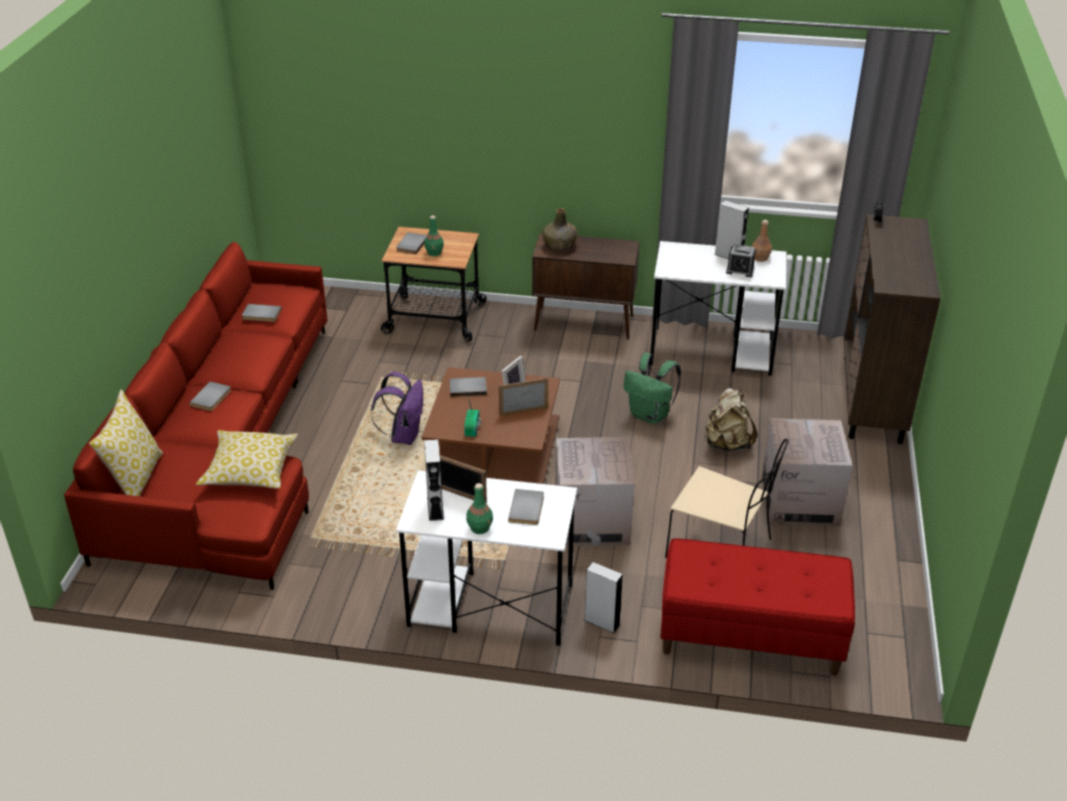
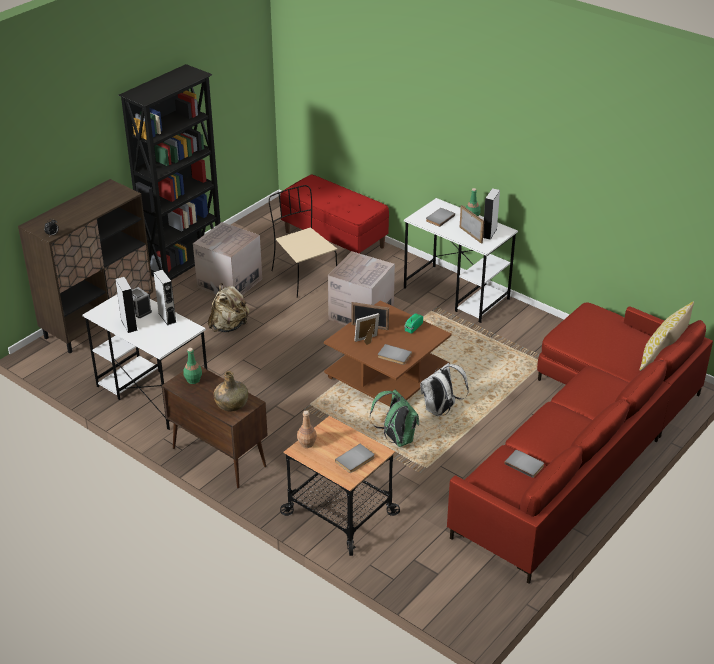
camera: 150 degrees left, 0 degrees up
(212, 398) = (592, 397): grey book -> none
(250, 470) = (581, 338): pillow -> none
(404, 435) = (440, 410): purple backpack -> white backpack
(434, 253) = (342, 442): green bottle -> green bottle (193, 380)
(602, 622) = (402, 268): grey speaker -> grey speaker (167, 317)
(650, 415) = (255, 362): green backpack -> green backpack (396, 439)
(760, 258) = (110, 315): brown bottle -> brown bottle (307, 443)
(884, 503) = (185, 266): none -> black bookcase

